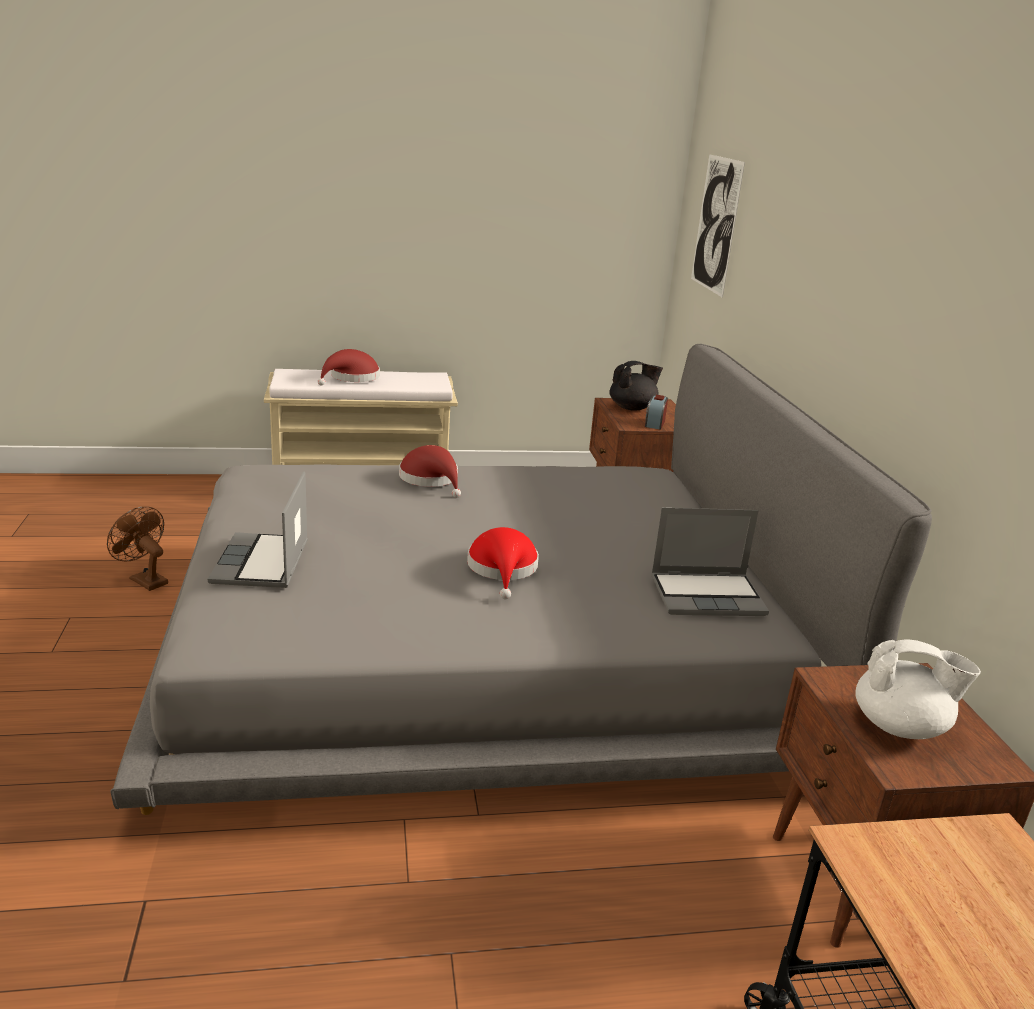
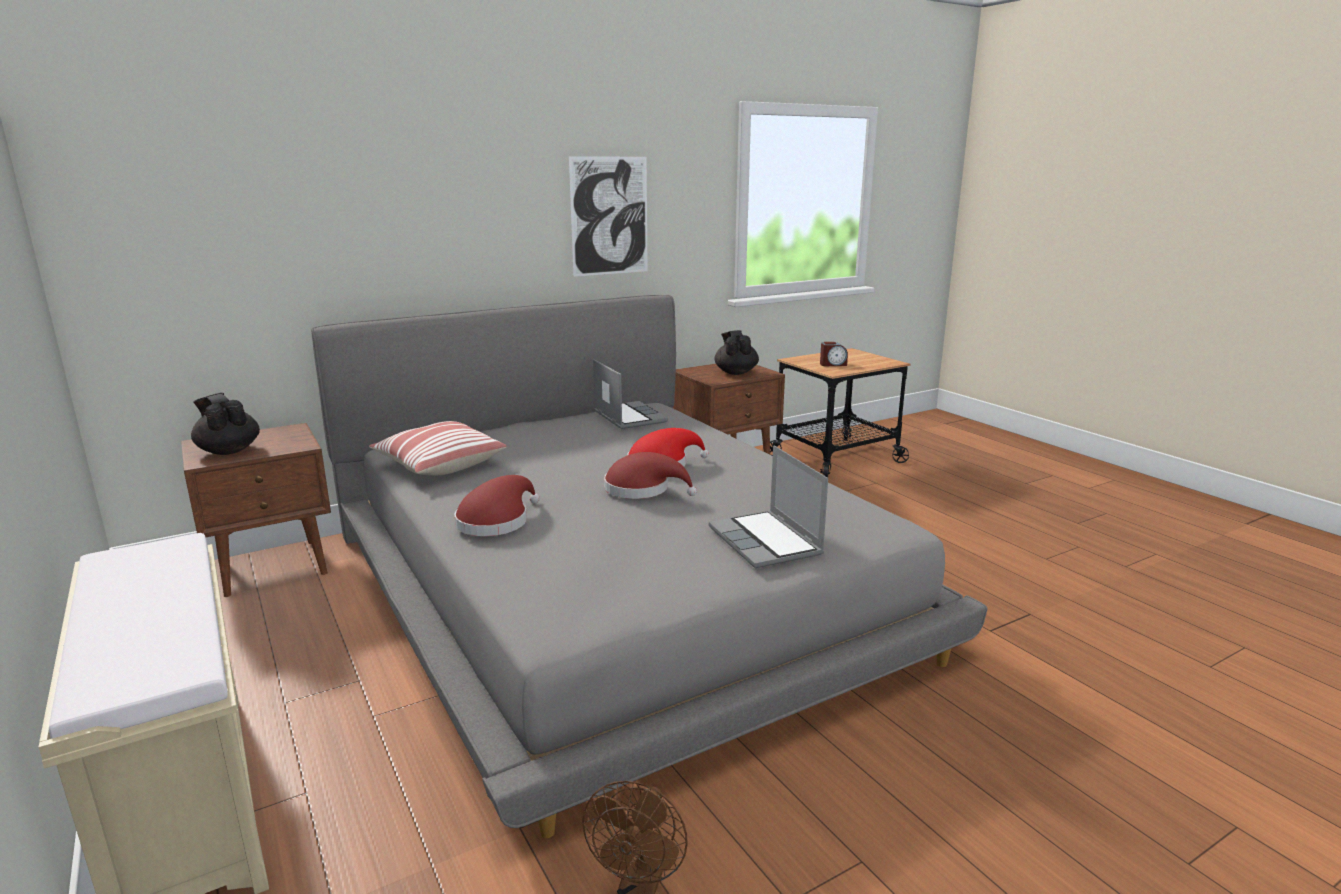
camera: 110 degrees left, 5 degrees down
(262, 564) = (767, 542): laptop -> laptop turned 90 degrees clockwise
(352, 378) = (141, 616): red hat -> red hat (642, 489)
(591, 481) = (439, 465): none -> pillow
(654, 423) = (288, 438): alarm clock -> alarm clock (833, 364)
(716, 224) = (199, 214): picture -> picture (609, 216)
(900, 727) = (735, 372): white teapot -> black teapot

